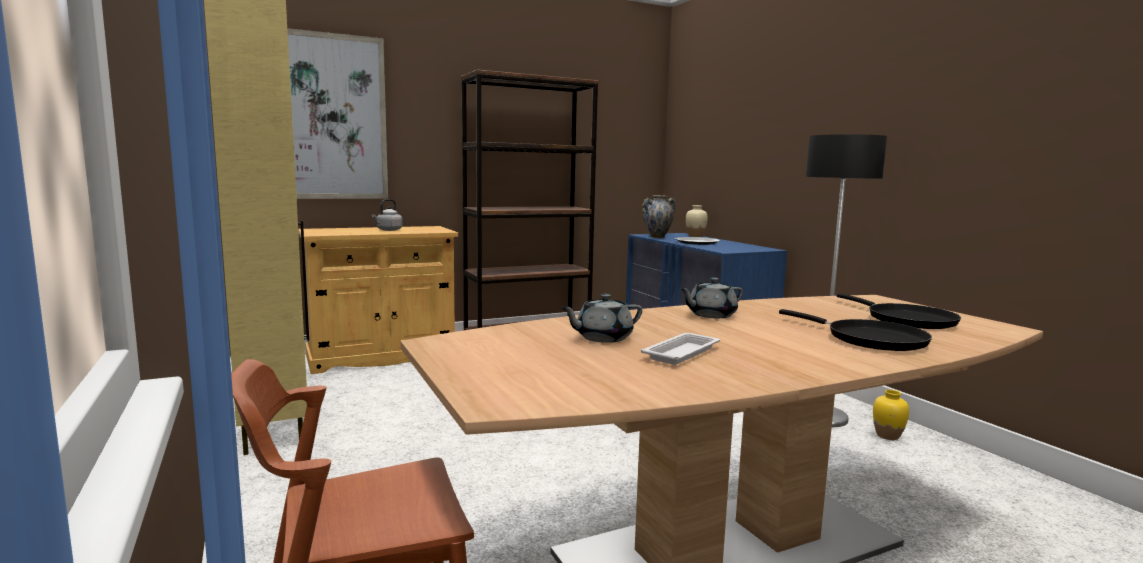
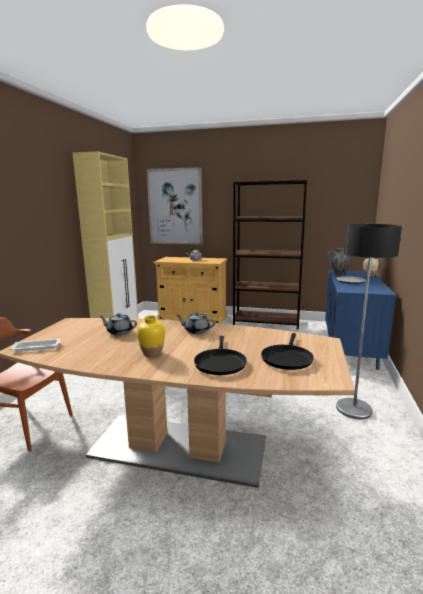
camera: 40 degrees right, 5 degrees up
(682, 353) = (121, 346): white tray -> white tray (37, 347)
(887, 436) = (378, 435): yellow vase -> yellow vase (152, 354)

